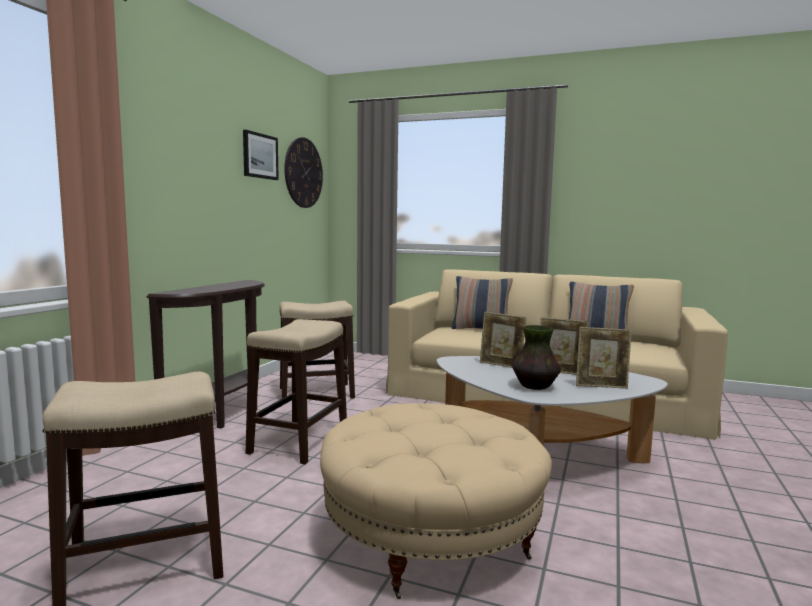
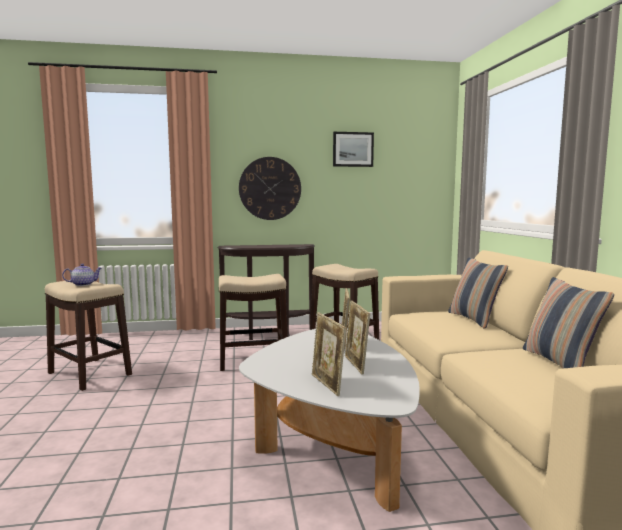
camera: 60 degrees right, 0 degrees up
(138, 387) = (83, 284): none -> teapot
(303, 173) = (413, 157): wall clock -> wall clock (270, 188)
(431, 535) = (147, 428): beige ottoman -> none
(534, 387) = (287, 362): vase -> none

